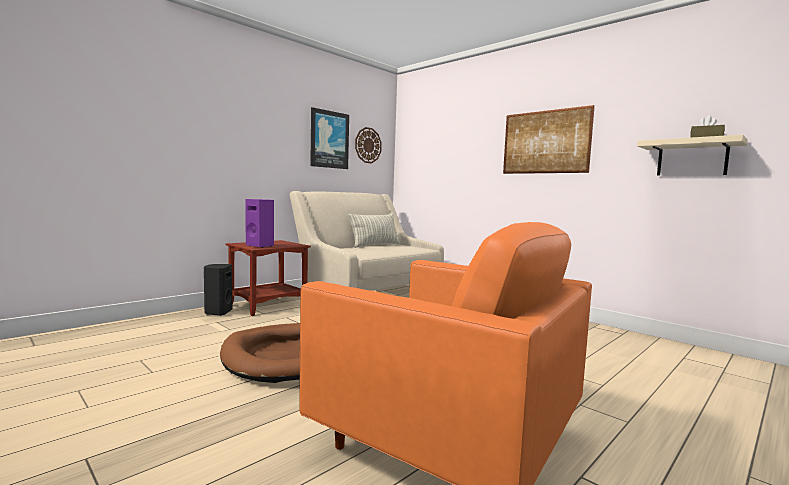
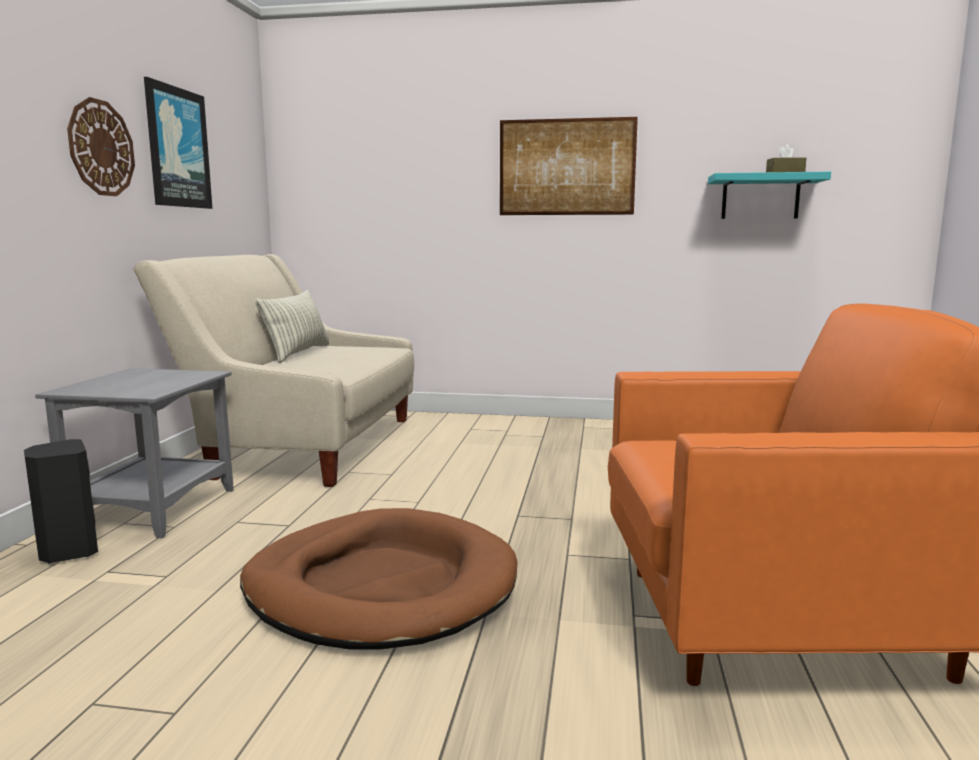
camera: 35 degrees left, 5 degrees up
(261, 246) = (142, 388): purple speaker -> none
(267, 305) = (151, 508): brown side table -> grey side table
(368, 145) = (233, 159): wall clock -> wall clock (101, 148)
(692, 158) = (760, 197): beige shelf -> turquoise shelf

